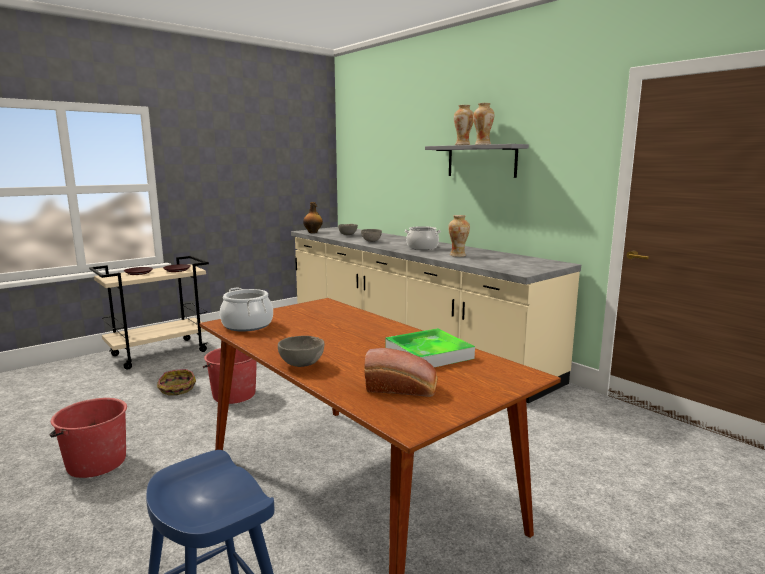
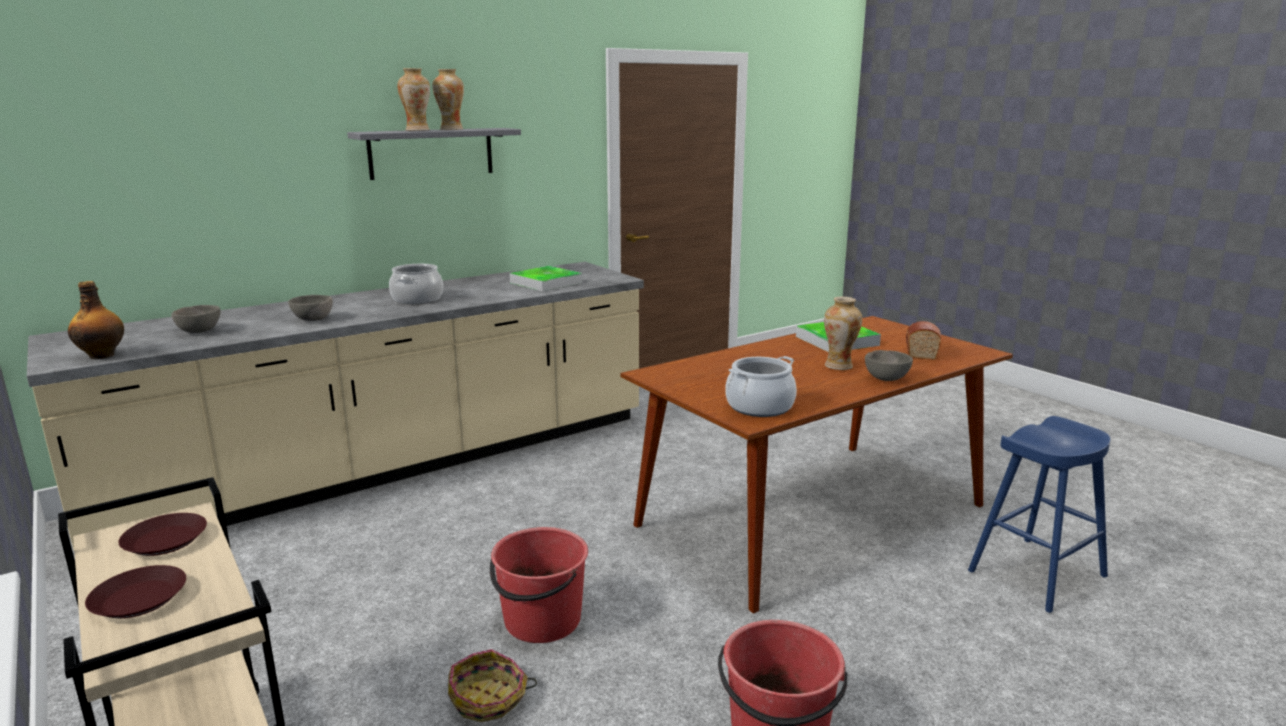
camera: 85 degrees left, 5 degrees up
(458, 255) = (500, 289): vase -> vase (839, 366)
(488, 260) = (546, 283): none -> tray

